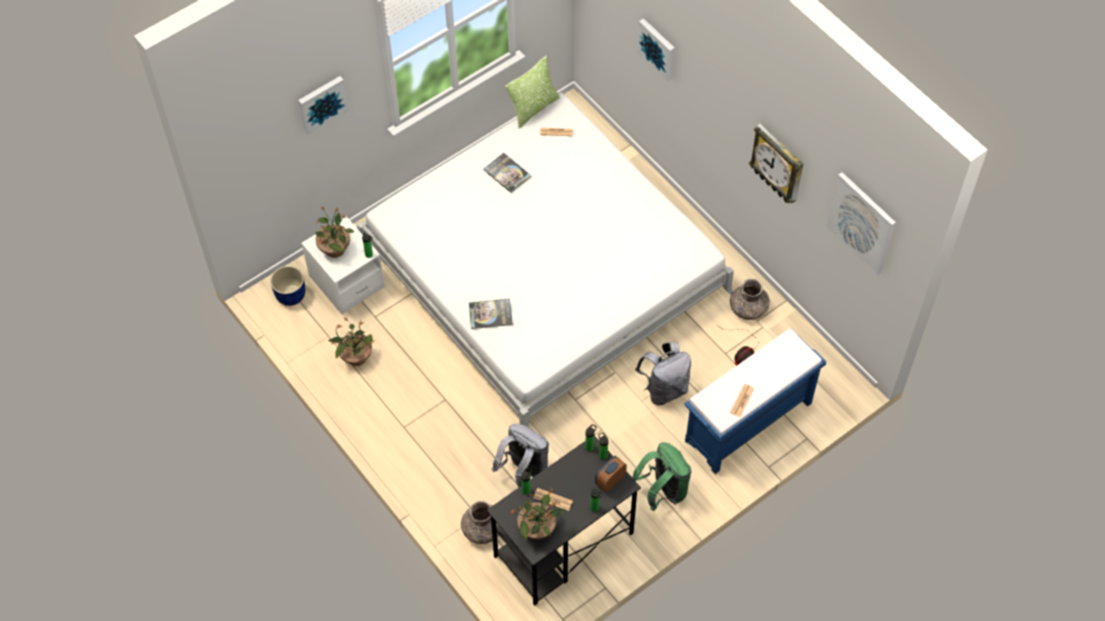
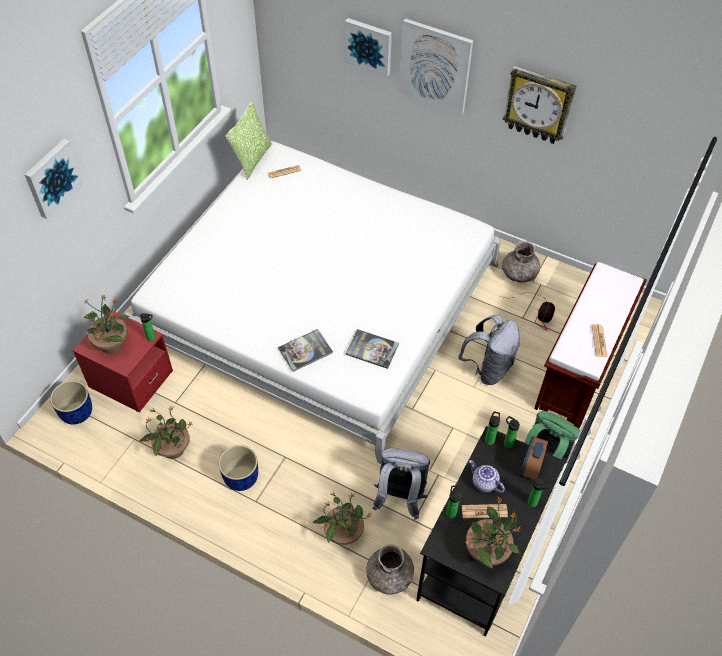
camera: 25 degrees left, 5 degrees down
(346, 282) = (131, 379): white nightstand -> red nightstand
(400, 403) = (240, 477): none -> blue planter
(462, 481) = (343, 533): none -> potted plant
(507, 173) = (256, 219): book -> book (372, 349)
(565, 478) = (484, 483): none -> teapot
(747, 423) = (579, 371): blue bench -> brown bench
(861, 223) = (661, 119): picture -> picture (435, 66)

